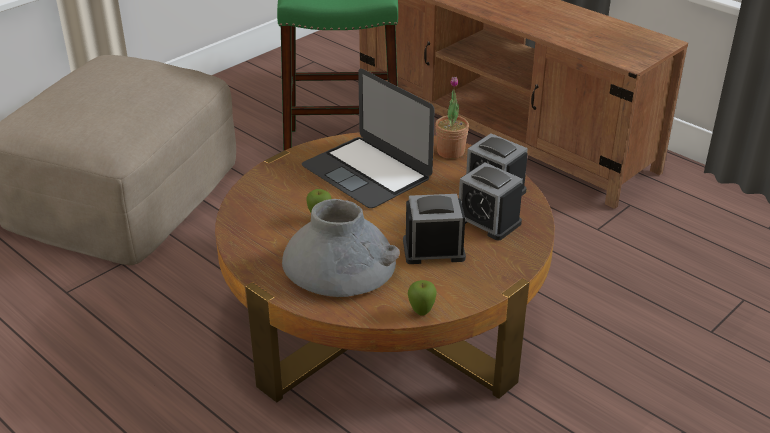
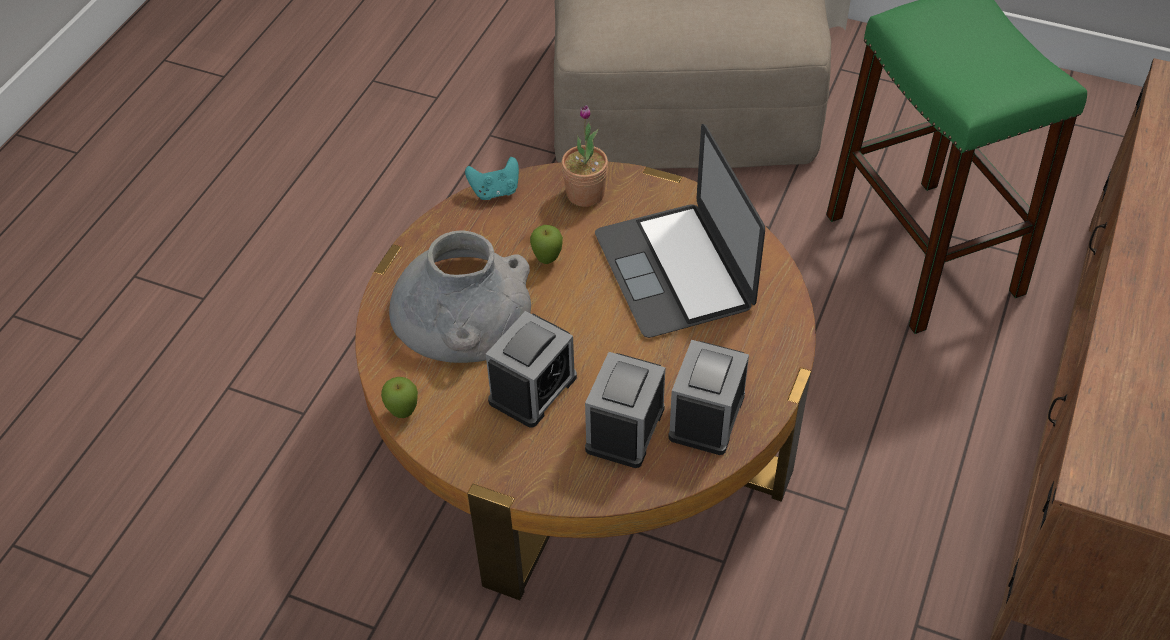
camera: 70 degrees right, 15 degrees up
(232, 226) = (495, 191): none -> turquoise game controller
(366, 172) = (674, 270): laptop -> laptop turned 45 degrees counterclockwise
(433, 250) = (533, 389): alarm clock -> alarm clock turned 60 degrees clockwise
(450, 152) = (777, 342): potted plant -> potted plant (585, 194)

